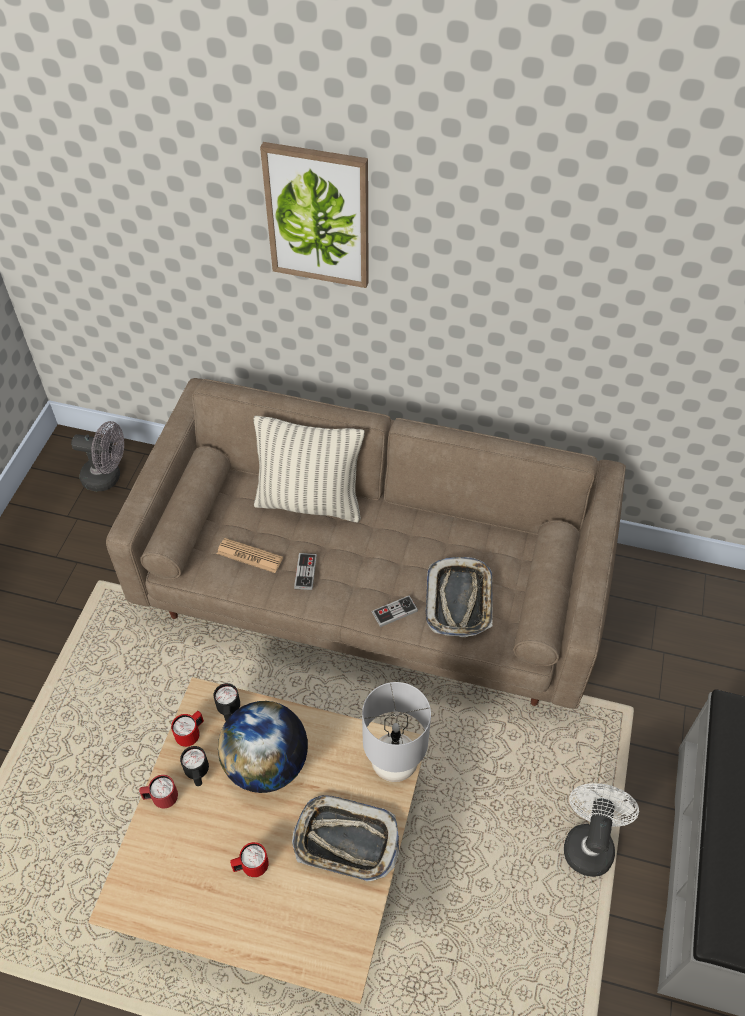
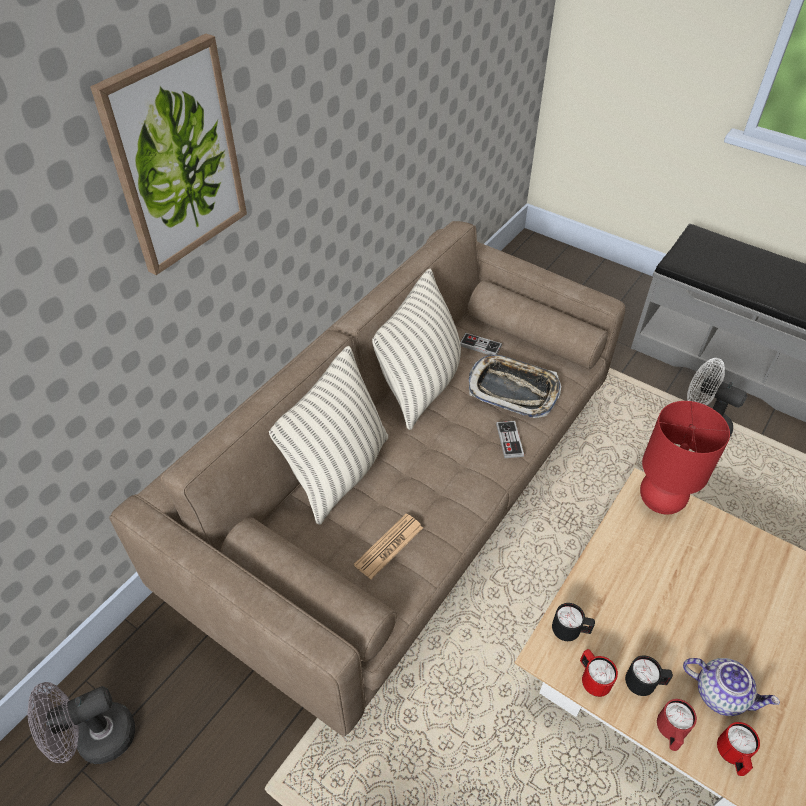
camera: 70 degrees left, 5 degrees down
(107, 478) = (96, 740): grey fan -> grey fan turned 150 degrees counterclockwise
(205, 835) = (721, 694): none -> teapot
(251, 867) = (760, 655): red mug -> red mug (732, 756)
(267, 764) = (643, 610): globe -> none
(305, 572) = (433, 499): game controller -> game controller (480, 346)
(345, 841) = (737, 562): tray -> none
(394, 764) = (661, 501): grey table lamp -> red table lamp
(430, 528) = (420, 387): none -> pillow

